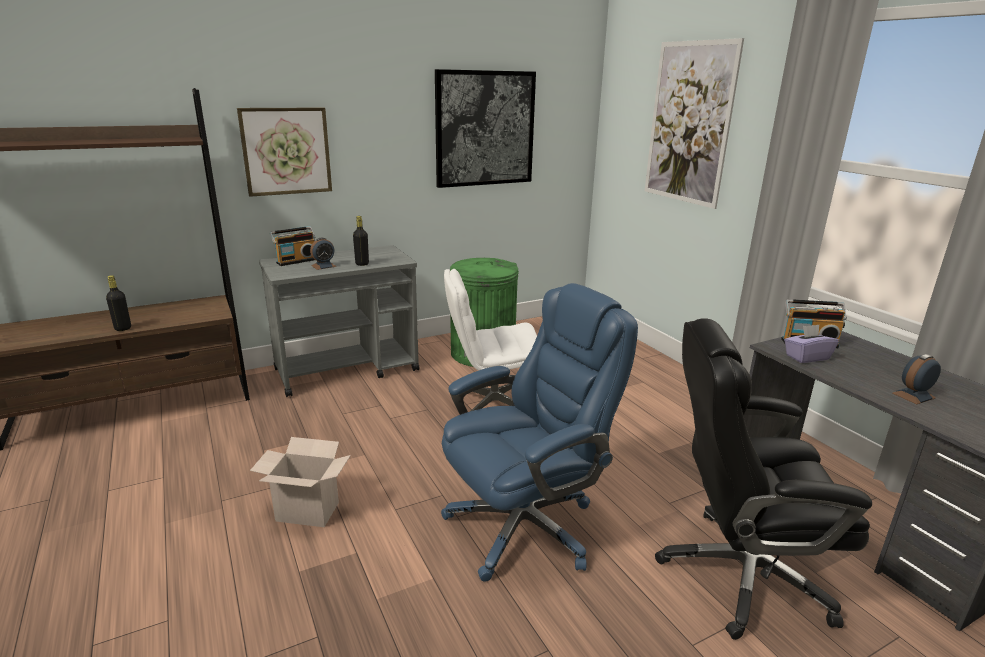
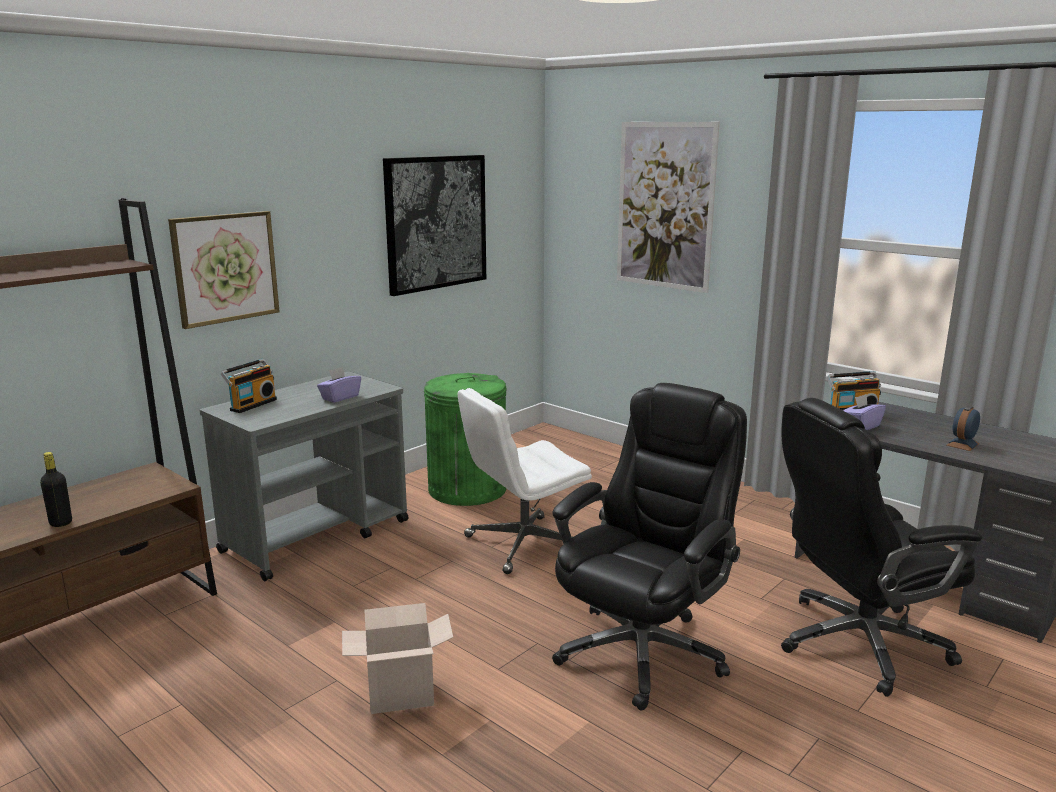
camera: 20 degrees left, 5 degrees down
(323, 266) = (295, 406): alarm clock -> none
(362, 264) = (340, 397): black bottle -> purple tissue box
(525, 525) = (643, 650): blue office chair -> black office chair

